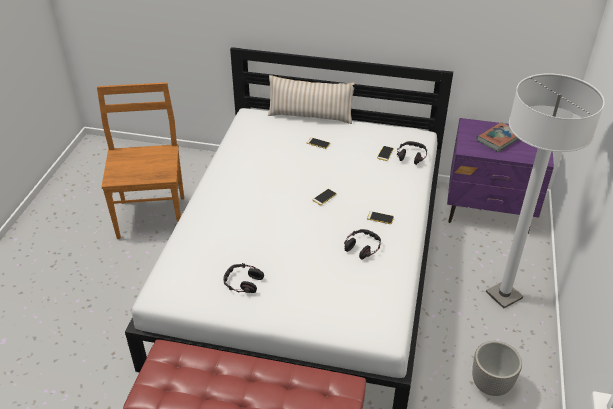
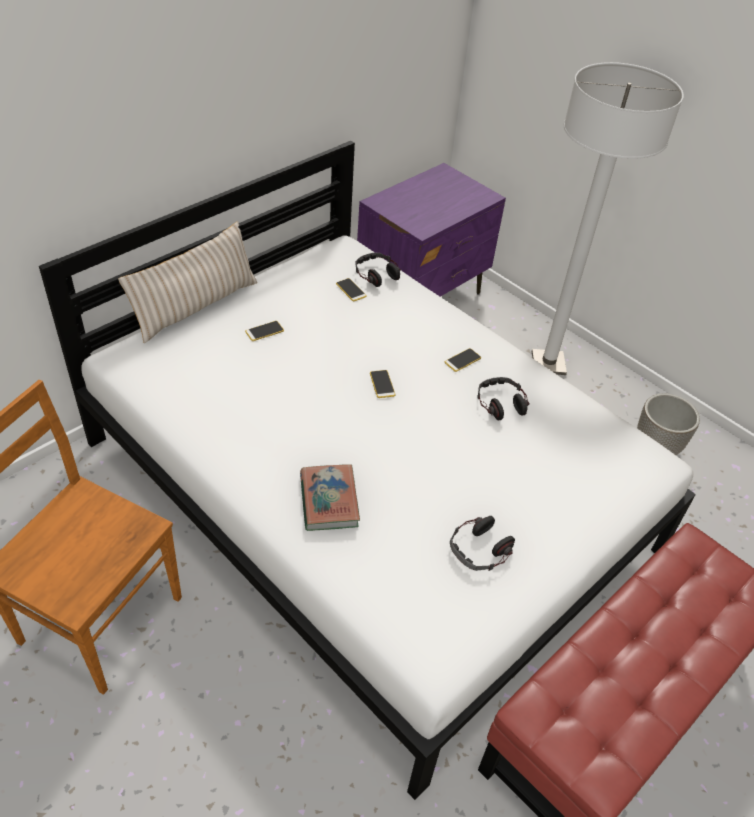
camera: 60 degrees left, 5 degrees up
(498, 139) = (427, 200): book -> book (329, 500)

